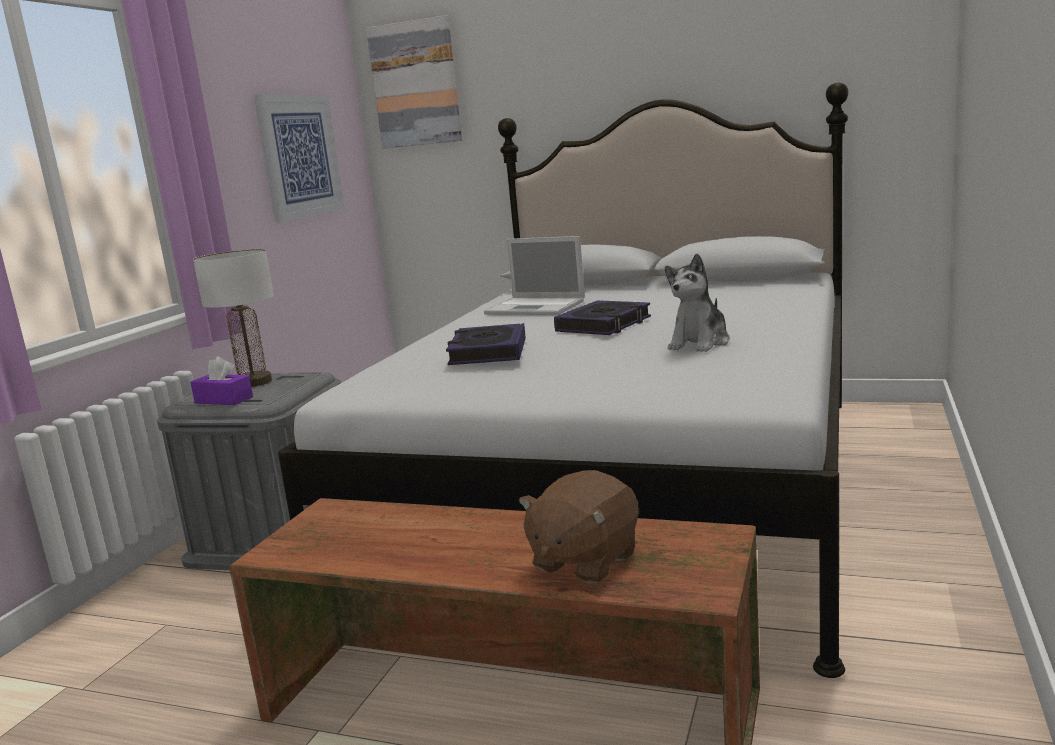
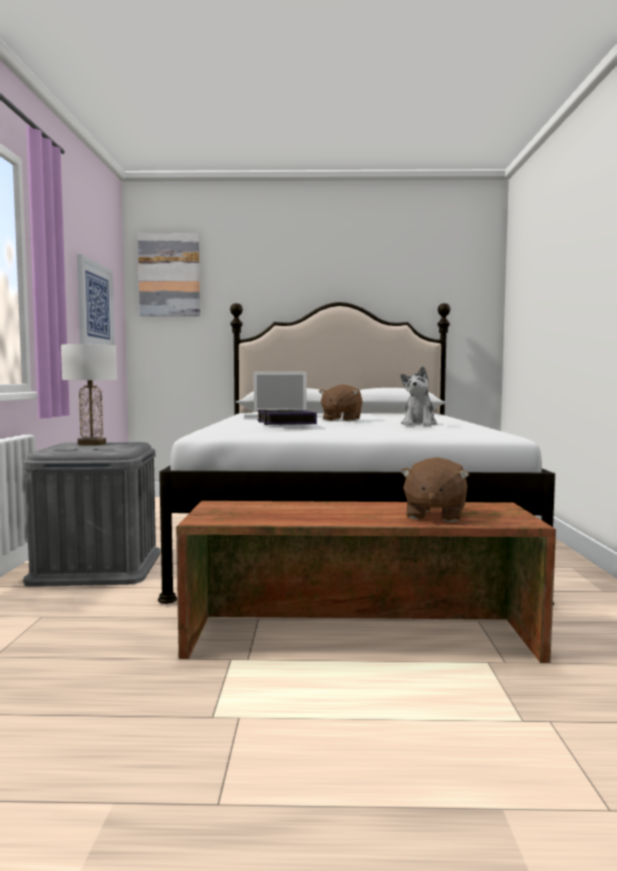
camera: 20 degrees left, 10 degrees down
(224, 400) = (81, 449): purple tissue box -> none
(604, 325) = (341, 420): book -> brown plush toy

